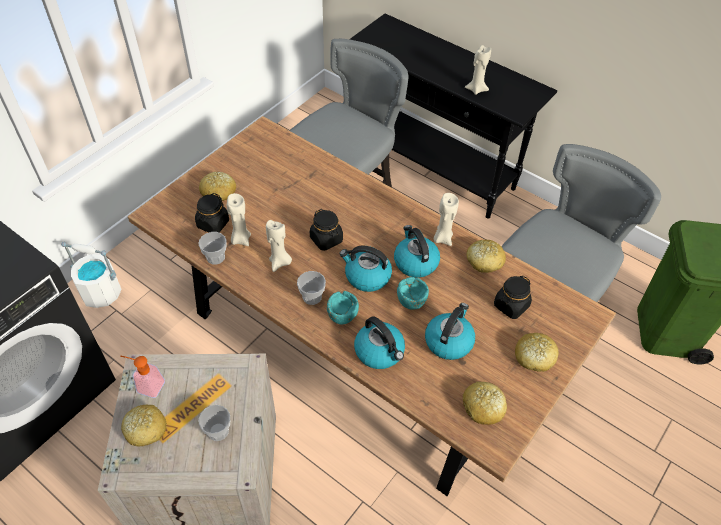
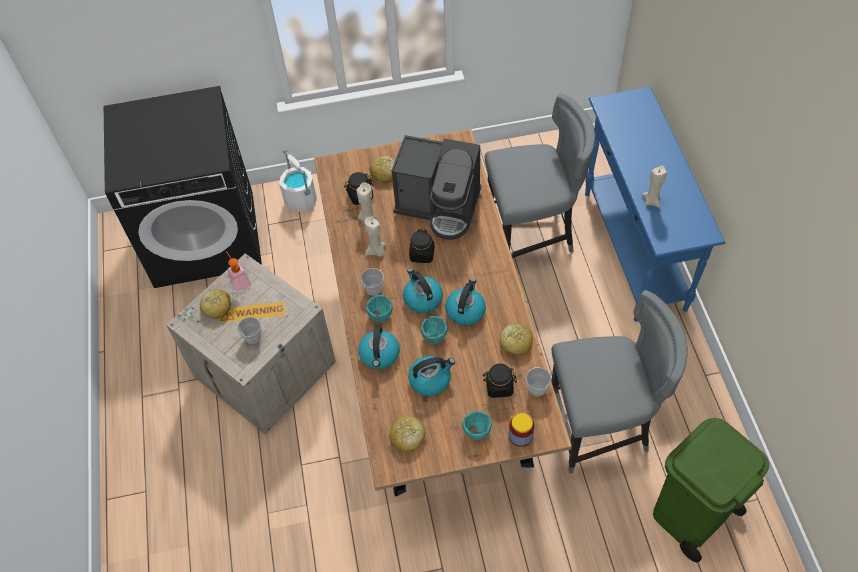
camera: 45 degrees right, 5 degrees up
(215, 257) = (340, 221): cup -> cup (537, 388)
(300, 191) = (439, 206): none -> coffee machine
(435, 168) = (633, 250): black console table -> blue console table
(442, 238) = (503, 306): beige candle -> none
(534, 356) = (476, 431): bread -> turquoise bowl
(571, 333) = (520, 435): none -> jar

